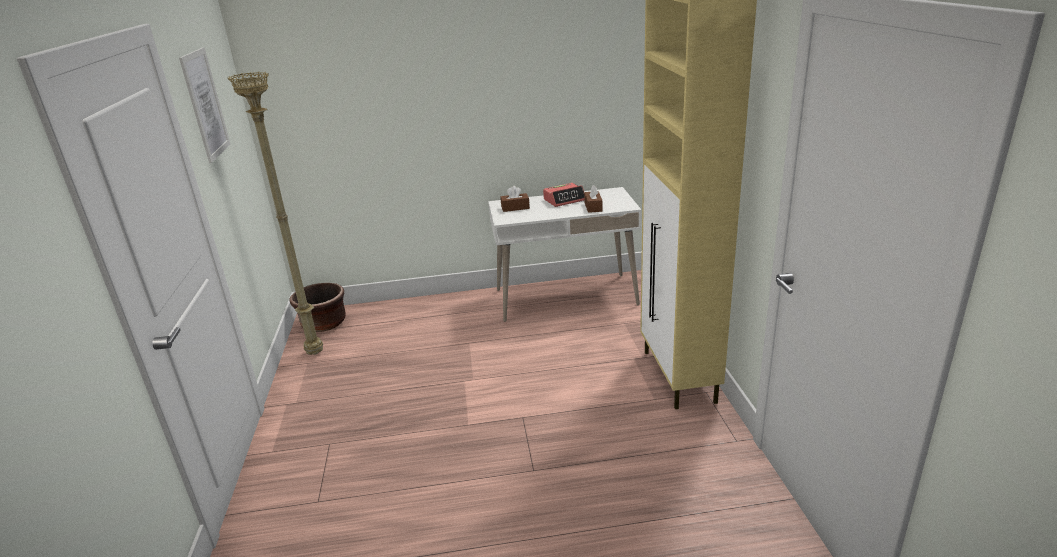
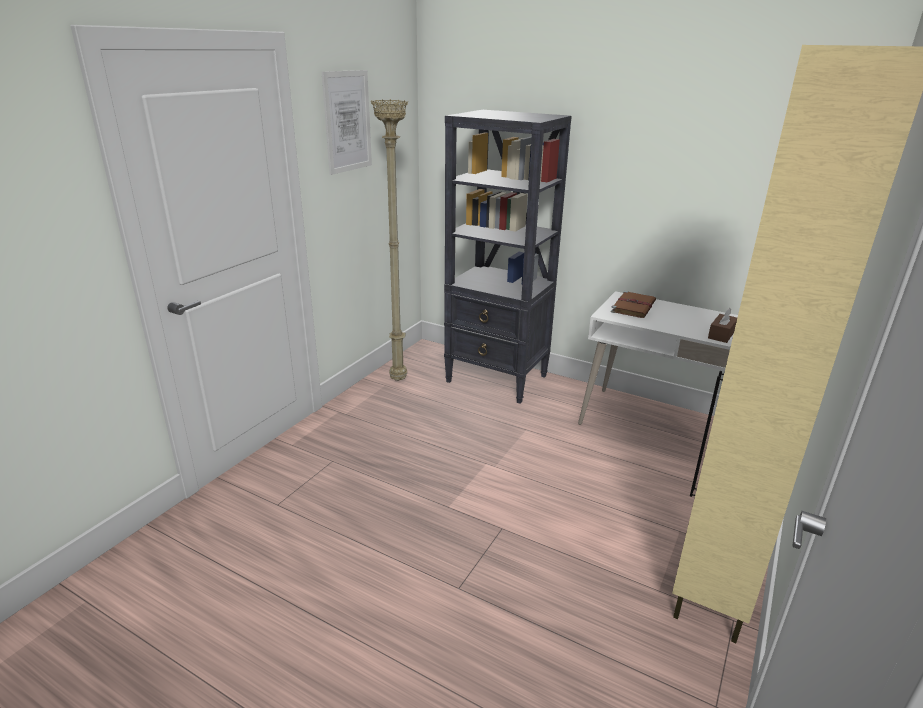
camera: 35 degrees right, 0 degrees up
(324, 323) = (429, 357): brown planter -> none
(406, 316) = (497, 379): none -> black bookcase
(515, 208) = (633, 306): brown tissue box -> brown book
(564, 200) = (697, 316): alarm clock -> none

